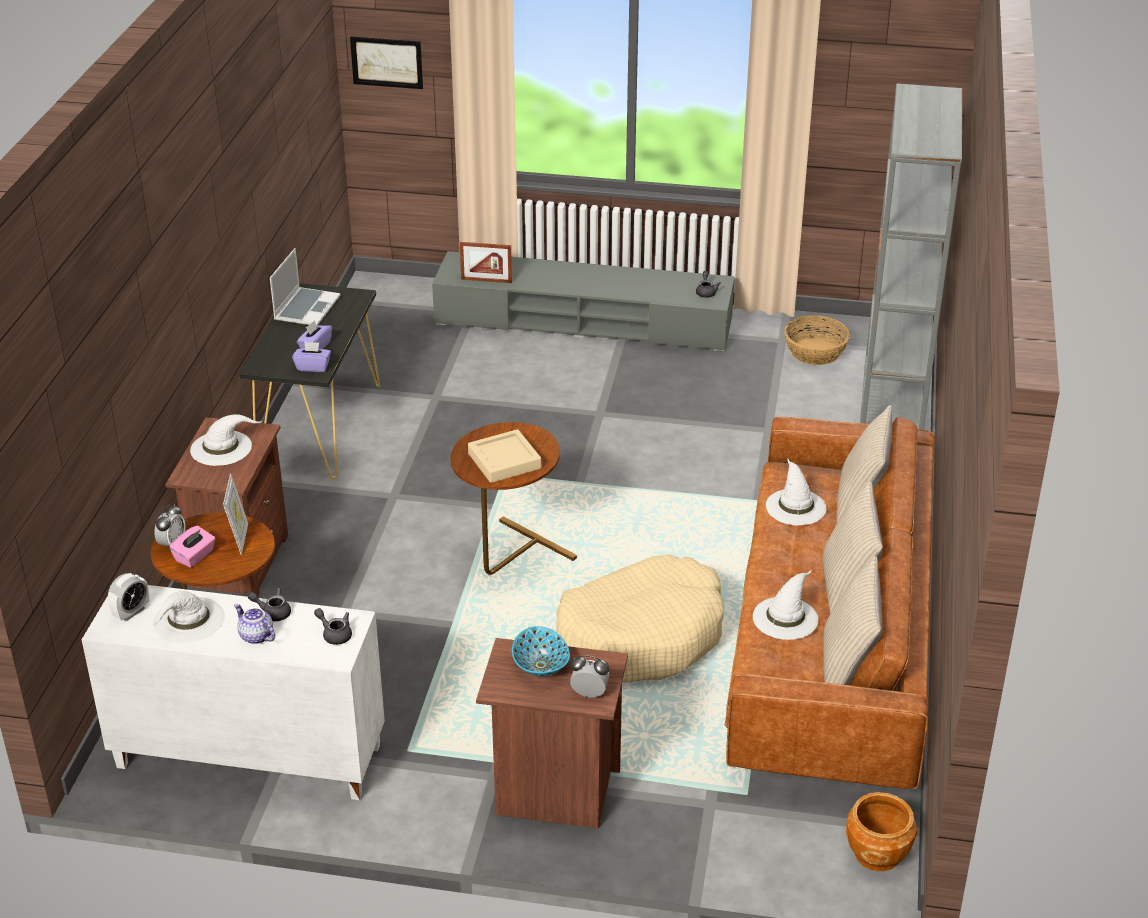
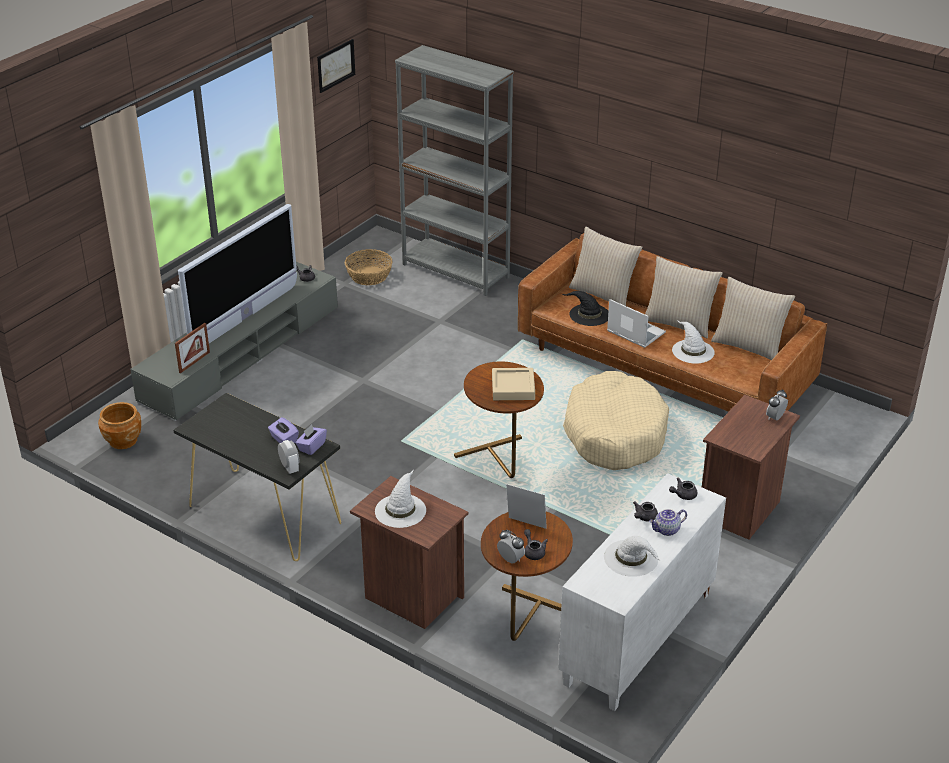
camera: 65 degrees left, 0 degrees up
(131, 612) = (606, 584): alarm clock -> alarm clock (289, 468)
(195, 556) = (533, 551): pink tissue box -> grey teapot
(306, 308) = (220, 431): laptop -> laptop (634, 332)
(387, 62) = (47, 242): picture -> picture (336, 65)
(541, 665) = (740, 428): bowl -> none
(593, 282) = (245, 317): none -> television
(795, 506) = (589, 314): white hat -> black hat
(877, 854) = (843, 409): brown planter -> brown planter (123, 440)

